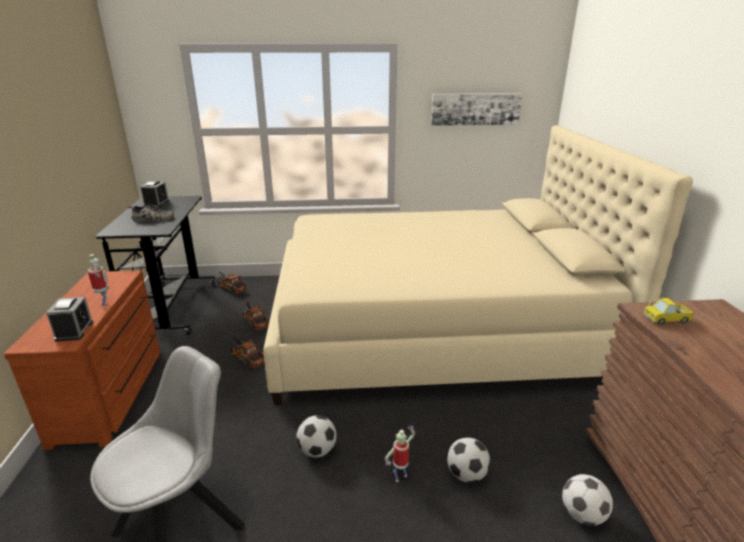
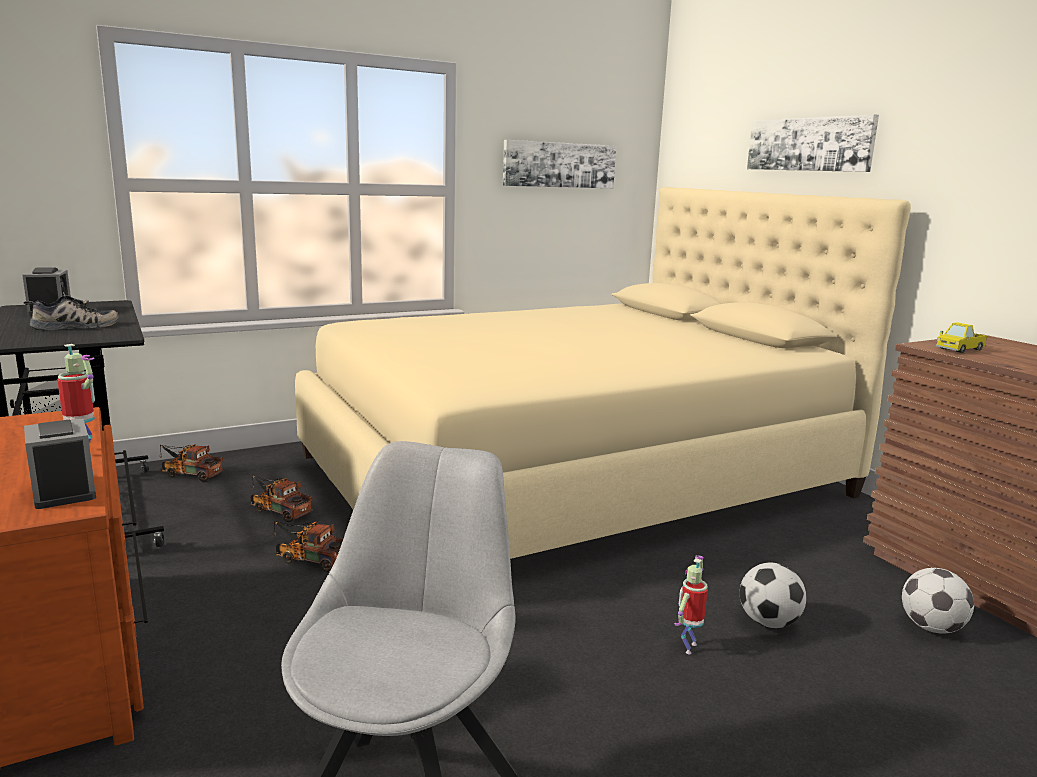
camera: 25 degrees left, 10 degrees down
(317, 450) = (541, 647): football -> none
(644, 110) = (809, 144): none -> picture

